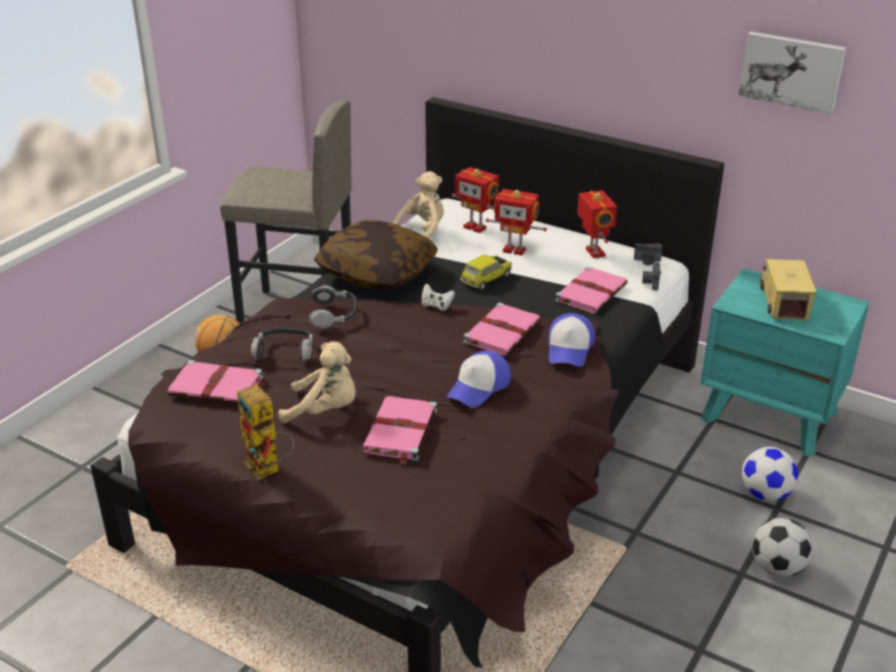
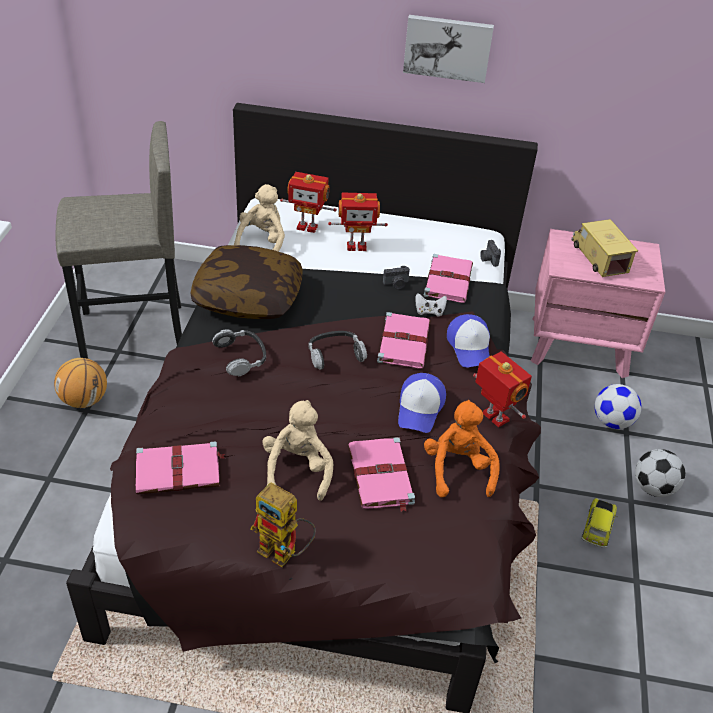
camera: 25 degrees left, 10 degrees up
(284, 350) = (219, 411): headphones -> headphones (335, 354)
(325, 410) = (297, 470): beige plush toy -> beige plush toy turned 75 degrees counterclockwise
(436, 306) = (328, 325): white game controller -> white game controller (429, 311)
(484, 445) = (458, 469): none -> orange plush toy
(486, 279) = (351, 284): toy car -> toy car (598, 528)
(593, 252) = (424, 236): toy robot -> toy robot (494, 417)
(647, 261) = (473, 236): camera -> camera (396, 284)
(770, 416) = (579, 346): turquoise nightstand -> pink nightstand
(792, 71) = (603, 58): picture -> picture (447, 47)

